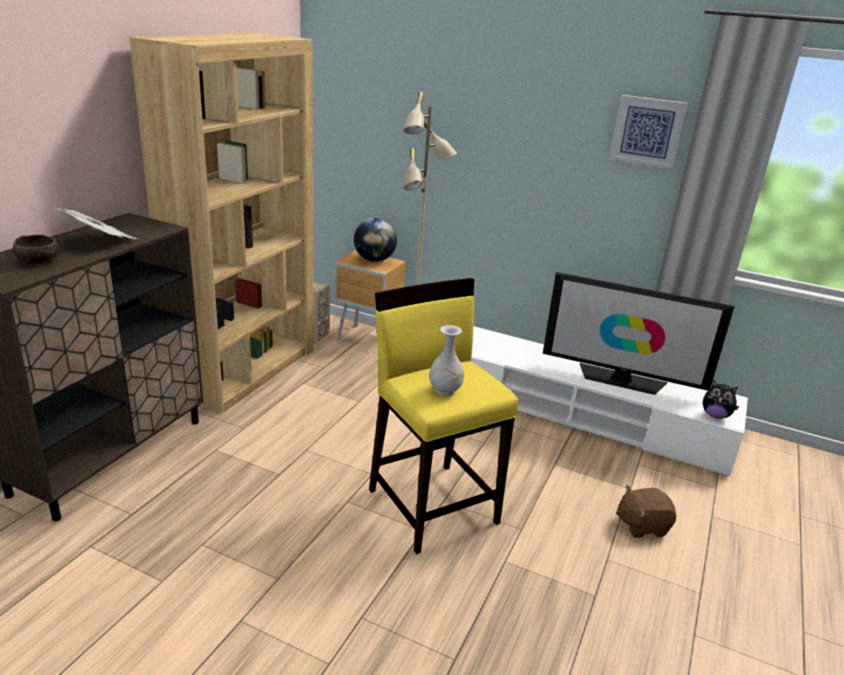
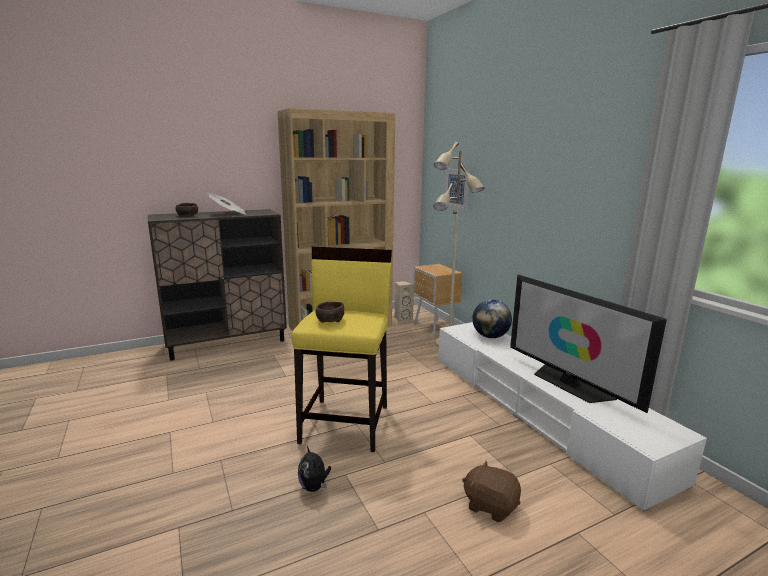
camera: 40 degrees right, 10 degrees down
(374, 260) = (441, 269): globe -> globe (490, 336)
(445, 390) = (329, 320): white vase -> brown bowl
(647, 131) = (618, 155): picture -> picture (457, 188)
(715, 415) = (637, 437): plush toy -> plush toy (314, 487)

